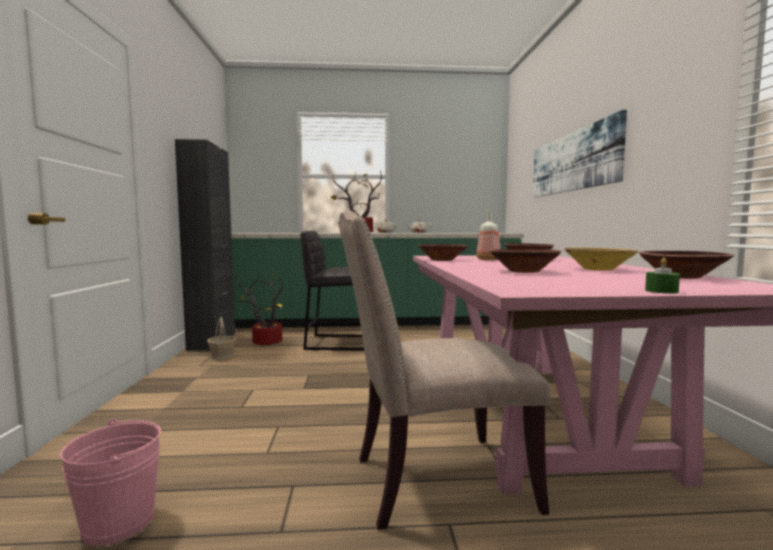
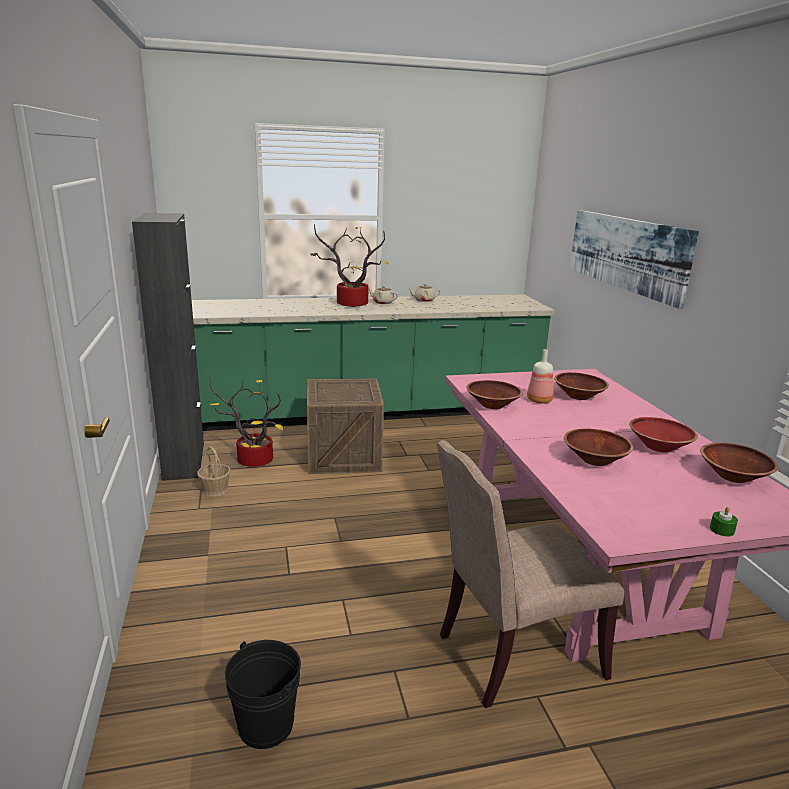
camera: 10 degrees left, 15 degrees up
(119, 522) = (266, 725): pink bucket -> black bucket
(340, 342) = (343, 456): grey stool -> crate
(598, 269) = (658, 447): yellow bowl -> red bowl

